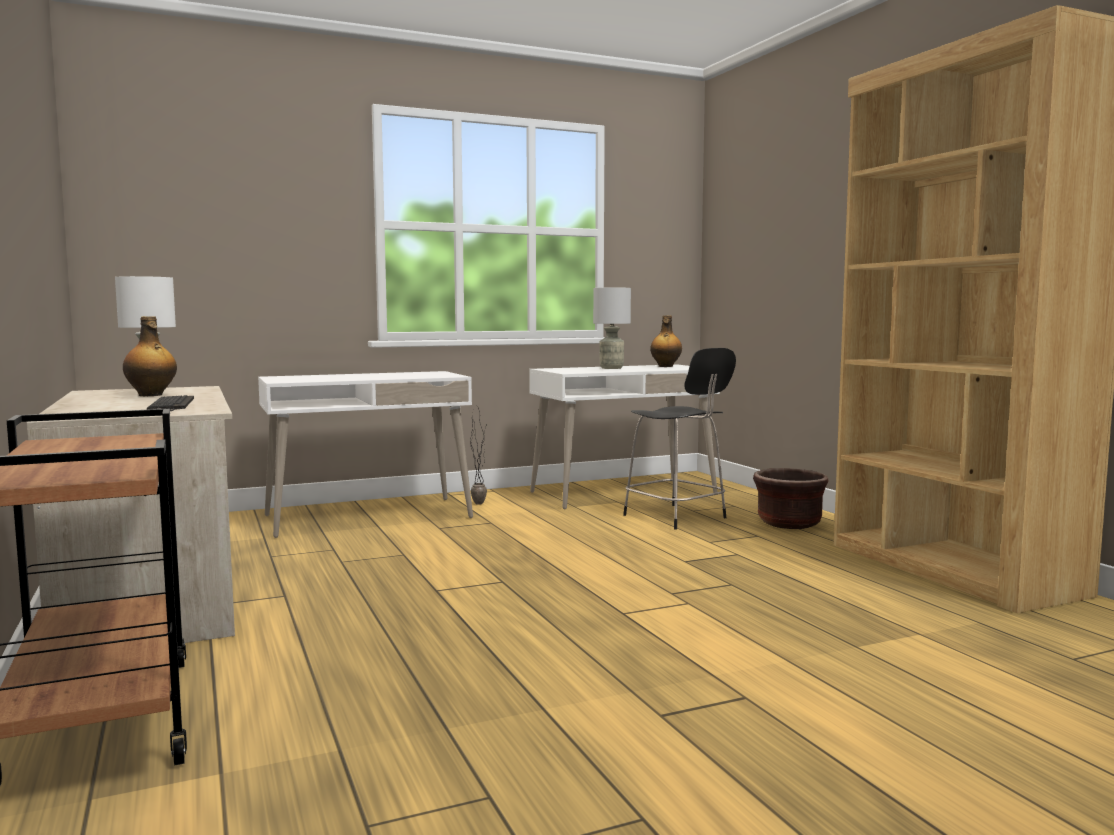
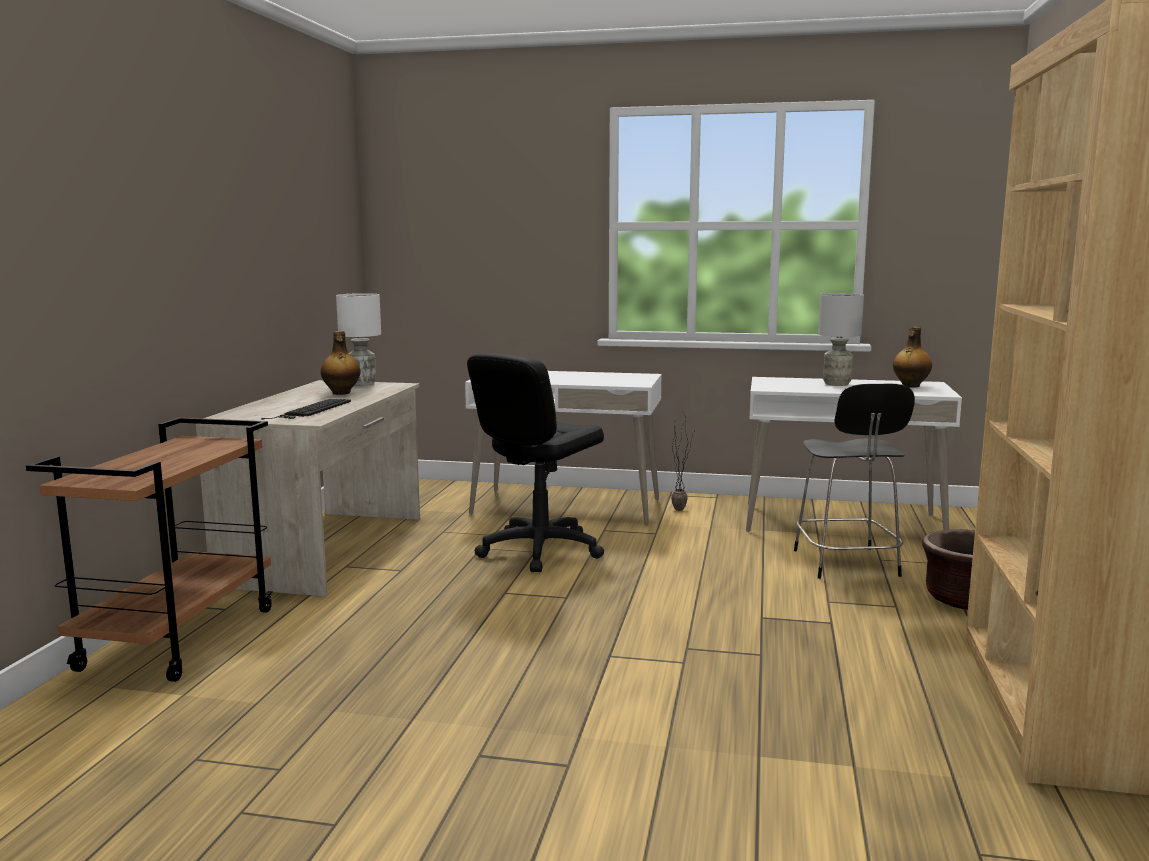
camera: 35 degrees right, 5 degrees up
(407, 552) = (539, 550): none -> black office chair

